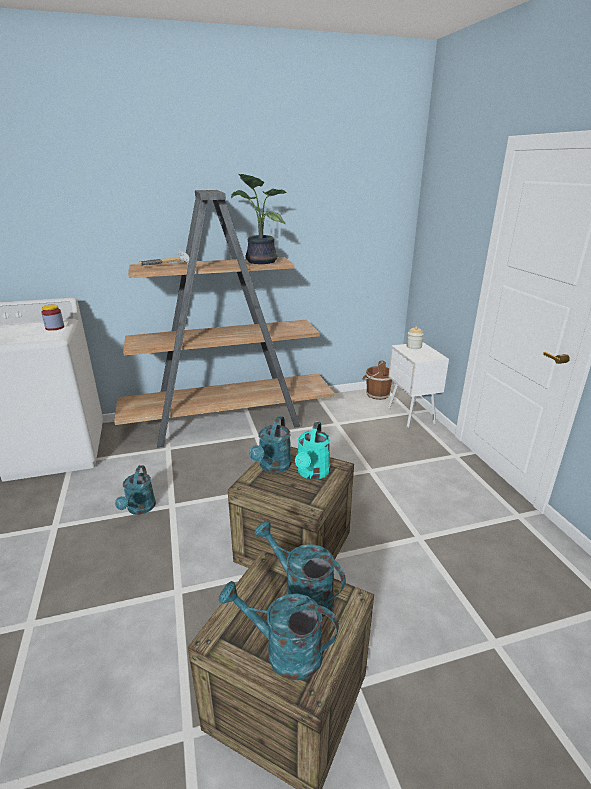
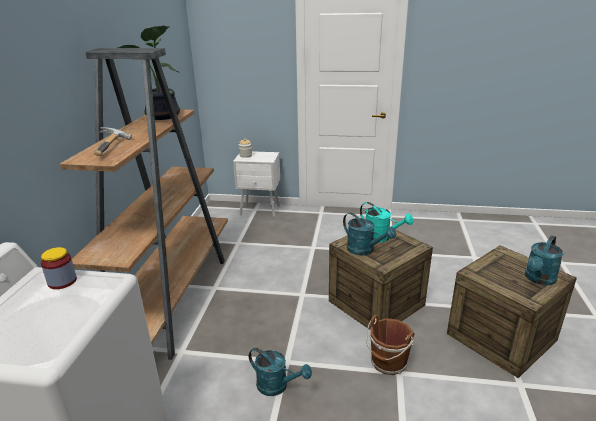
camera: 65 degrees left, 0 degrees up
(301, 593) = (497, 265): turquoise watering can -> none
(376, 394) = (213, 213): brown bucket -> brown bucket (388, 363)

